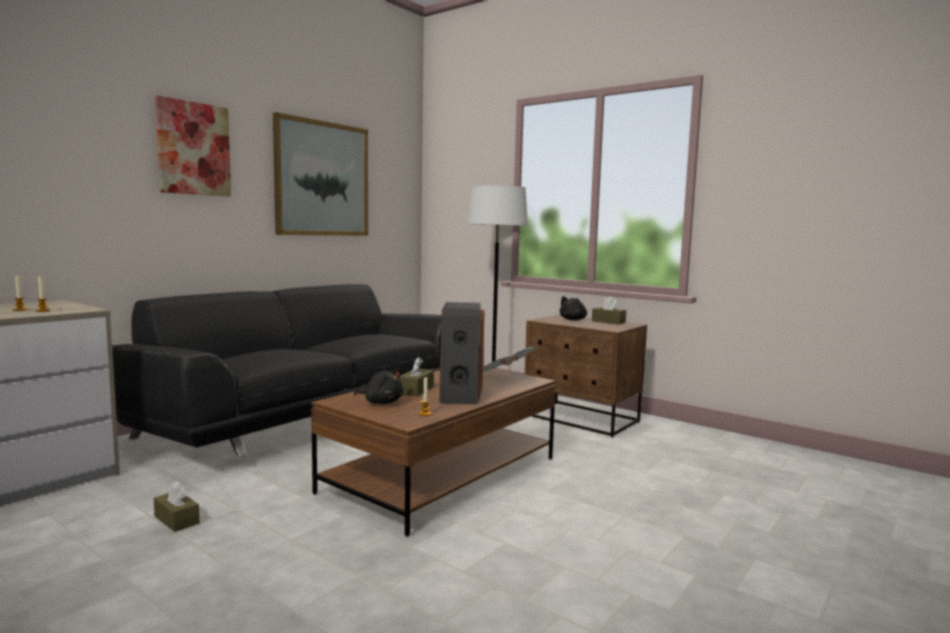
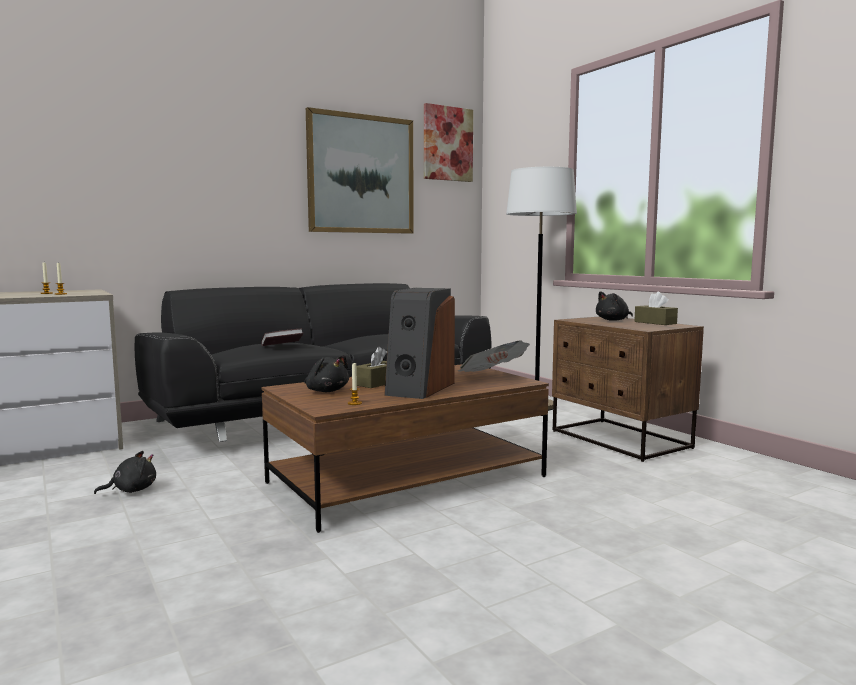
camera: 20 degrees right, 0 degrees up
(176, 520) = (131, 490): brown tissue box -> black plush toy
(193, 149) = (223, 147): picture -> picture (447, 144)
(288, 355) = (282, 346): none -> book

